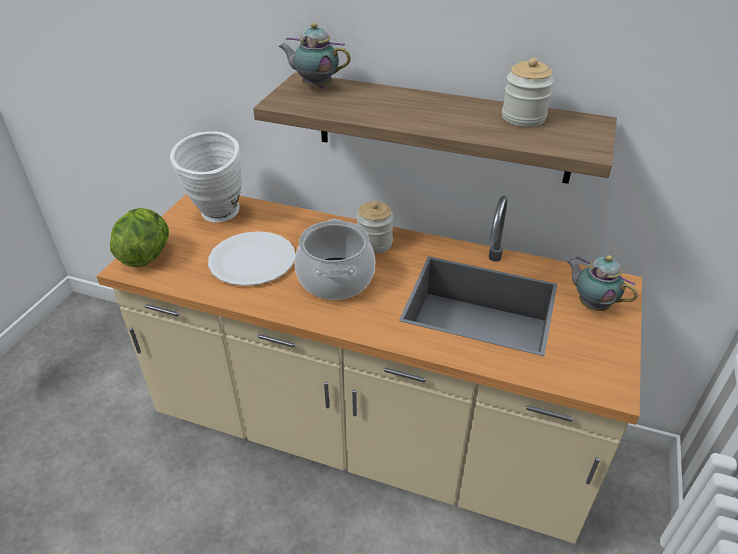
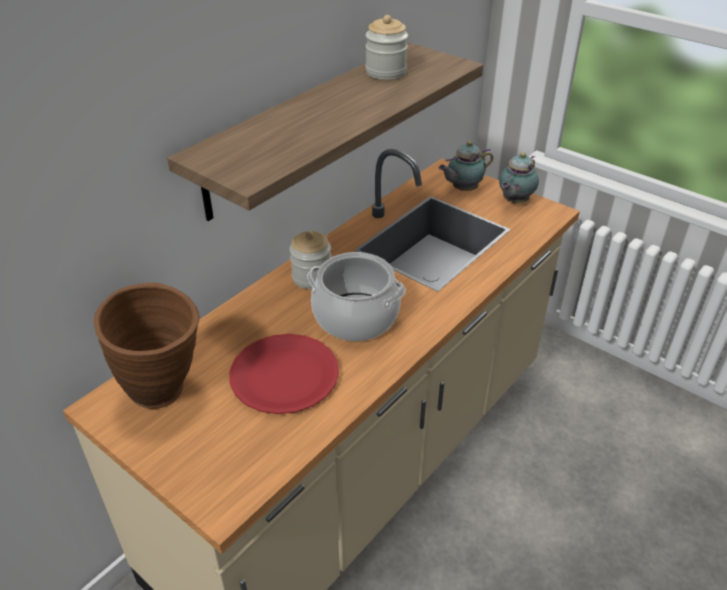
camera: 70 degrees left, 0 degrees up
(146, 255) = (206, 480): lettuce -> none
(218, 217) = (167, 394): white vase -> brown vase
(253, 260) = (284, 375): white plate -> red plate
(315, 87) = (227, 151): teapot -> teapot (514, 202)

